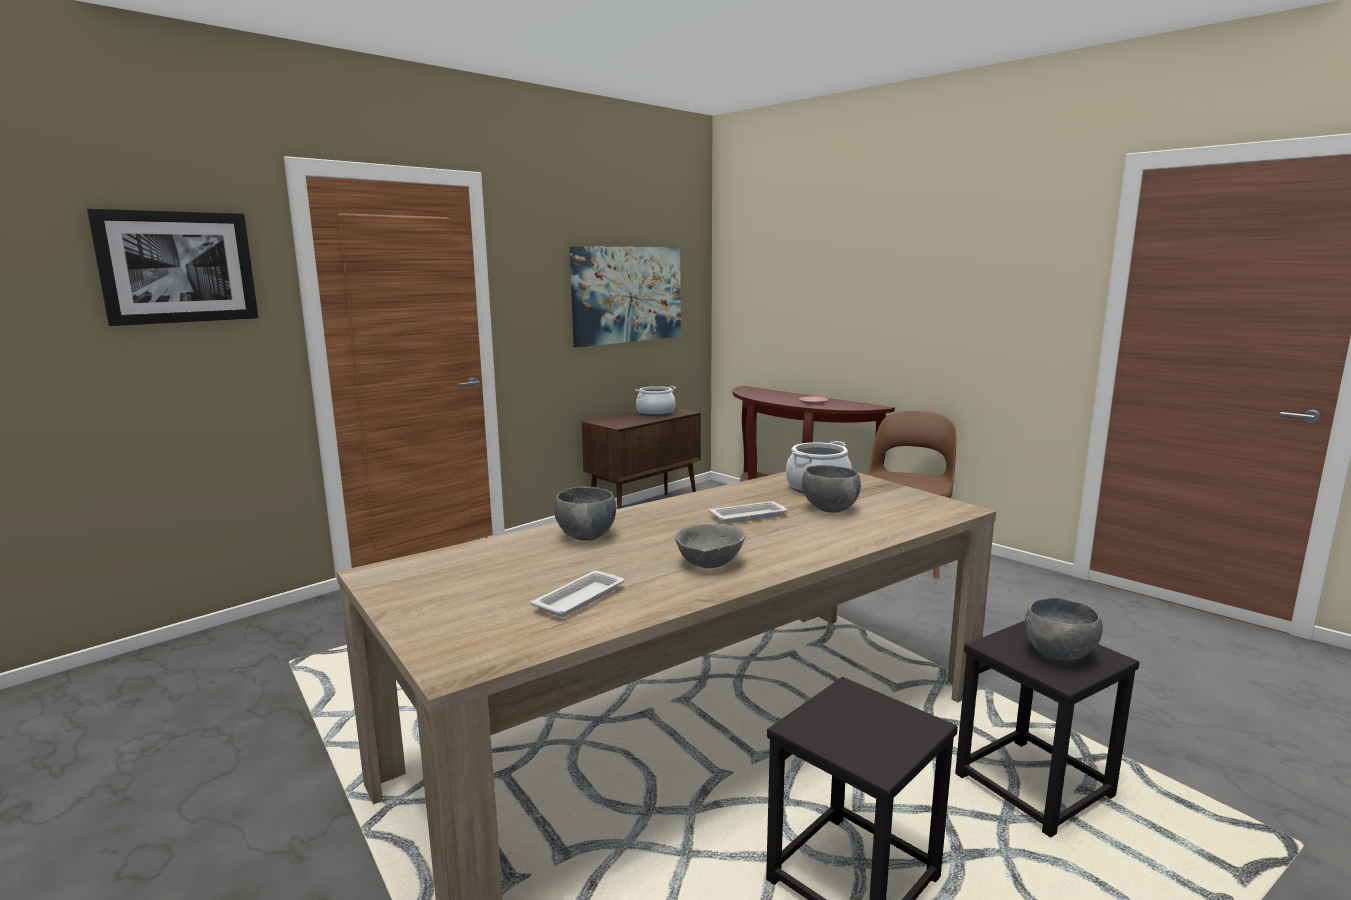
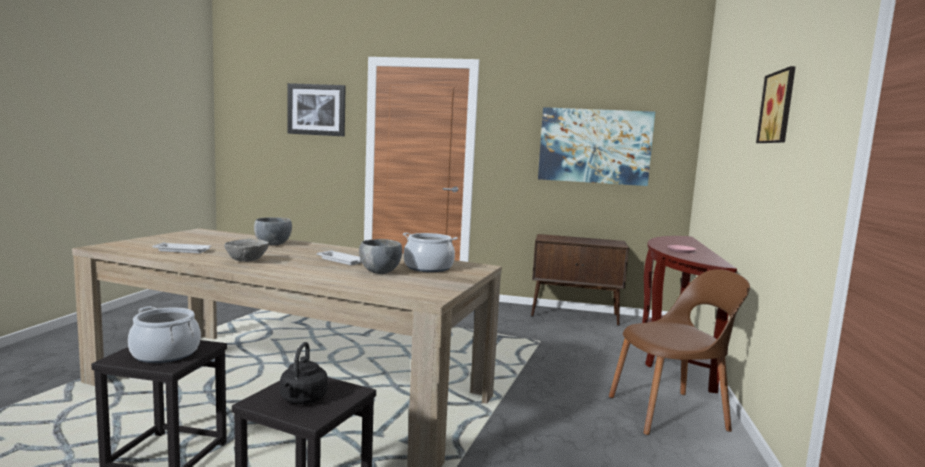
camera: 55 degrees right, 5 degrees down
(656, 413) = (597, 241): cooking pot -> cooking pot (165, 354)
(946, 258) = (780, 107): none -> picture
(1059, 655) = (302, 399): grey bowl -> black kettle

